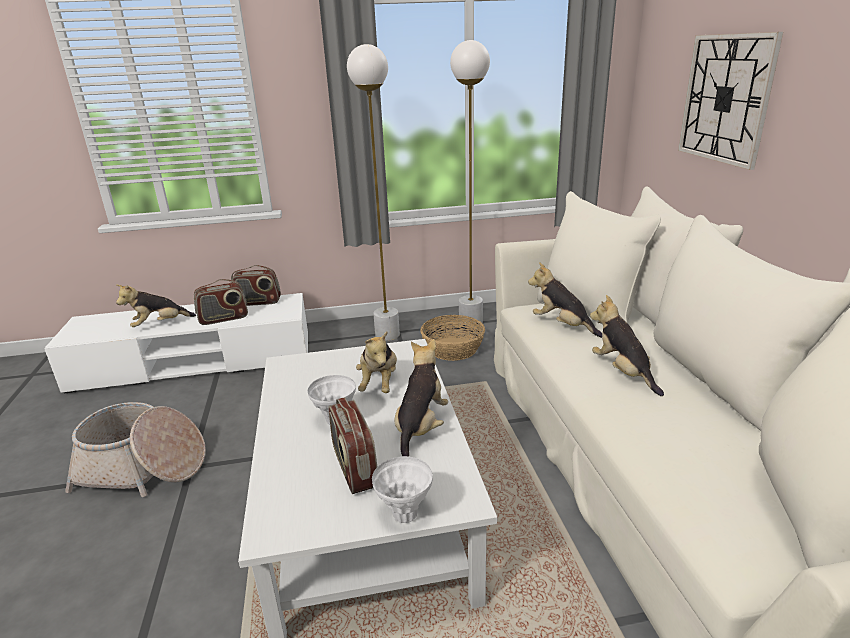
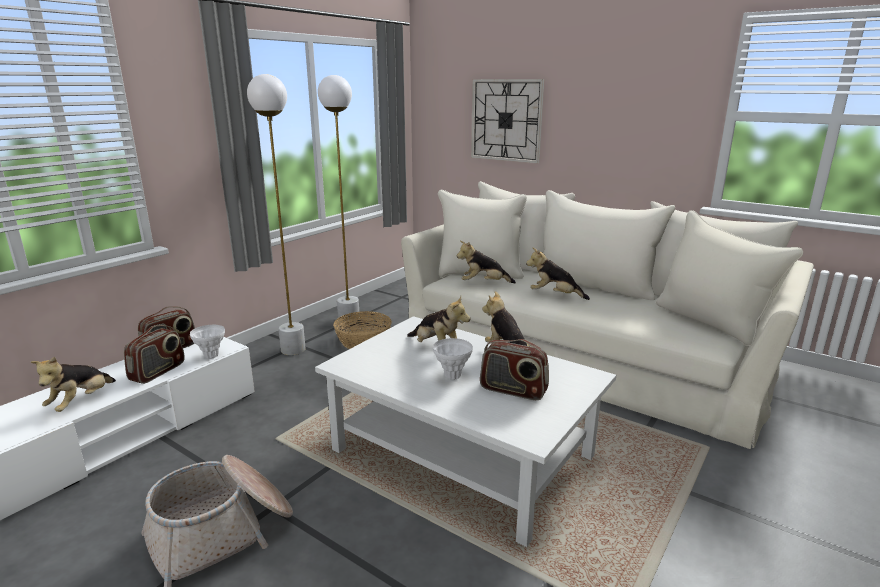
camera: 45 degrees left, 5 degrees down
(404, 515) = (579, 394): white vase -> white vase (211, 356)

